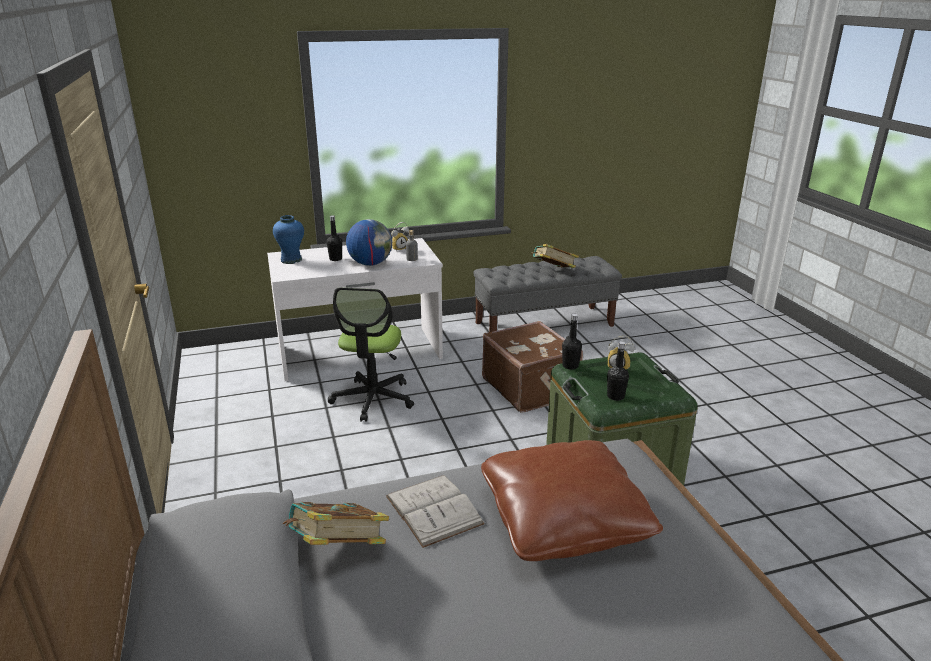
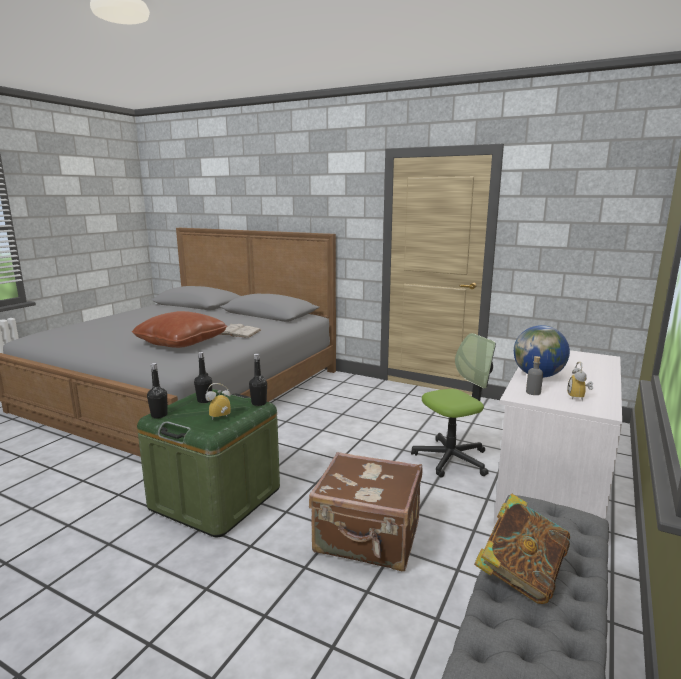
camera: 135 degrees right, 10 degrees down
(291, 260) = (584, 358): blue vase -> none
(335, 259) = (570, 369): black bottle -> black bottle (159, 415)
(338, 550) = (254, 321): book -> none
(373, 399) = (451, 459): office chair -> office chair turned 105 degrees clockwise

